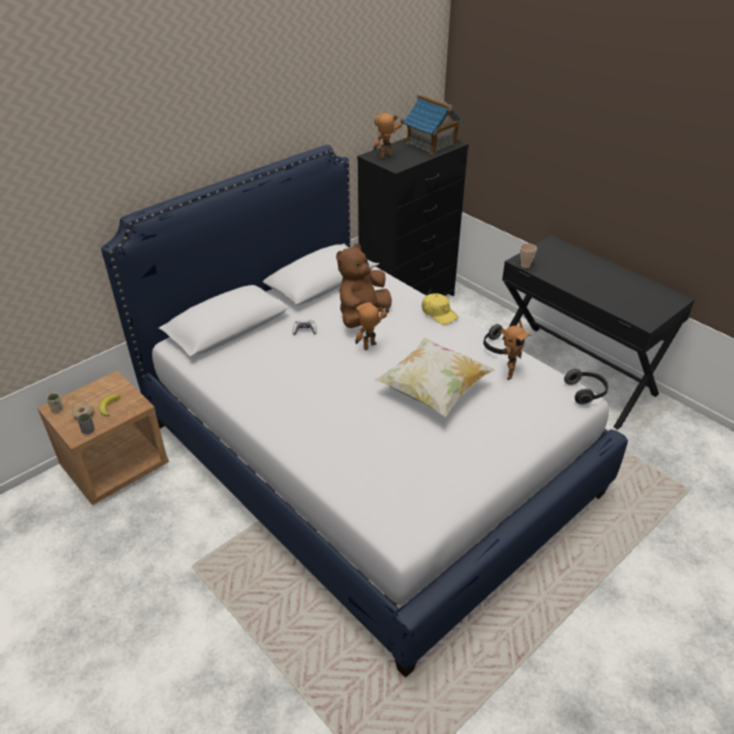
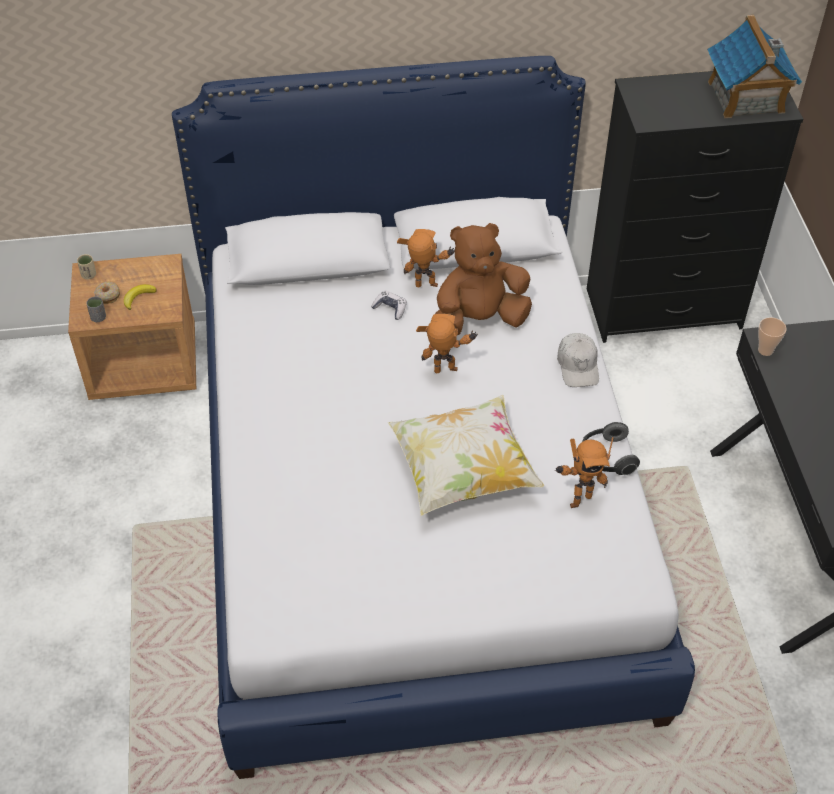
camera: 35 degrees right, 10 degrees up
(388, 157) = (655, 98): toy robot -> toy robot (427, 288)
(439, 313) = (578, 366): yellow cap -> white cap
(586, 392) = (653, 580): headphones -> none

